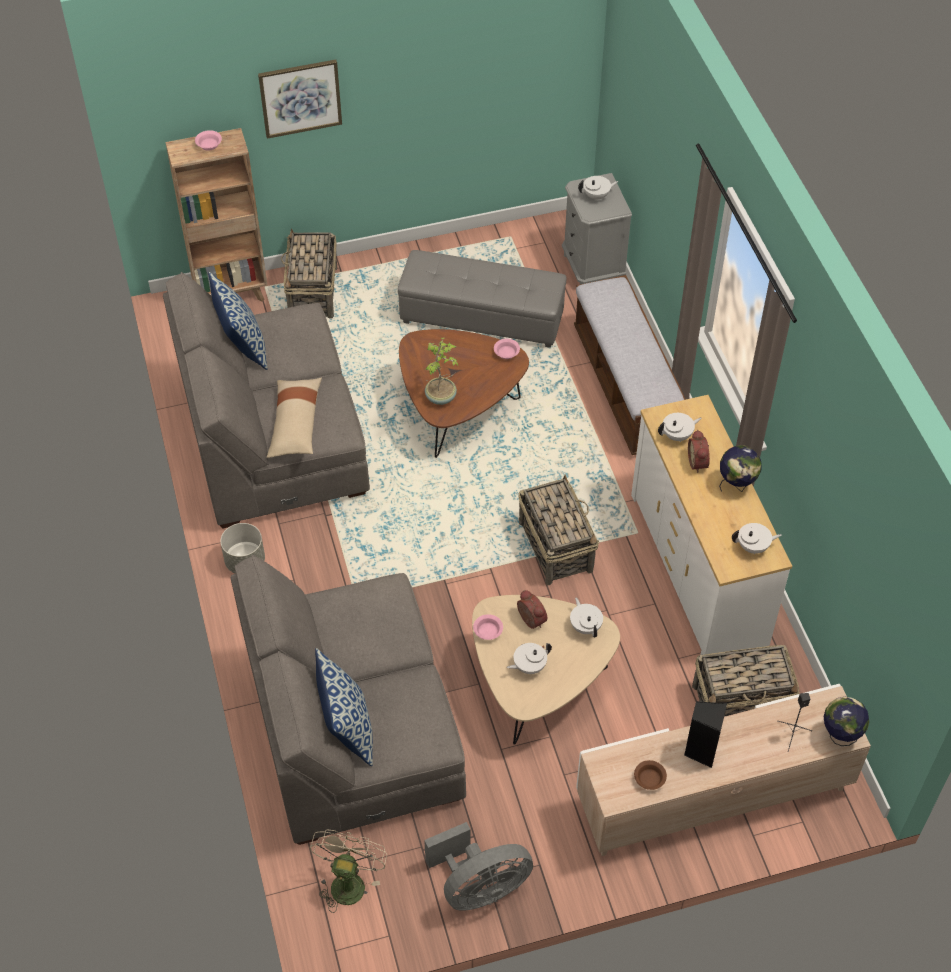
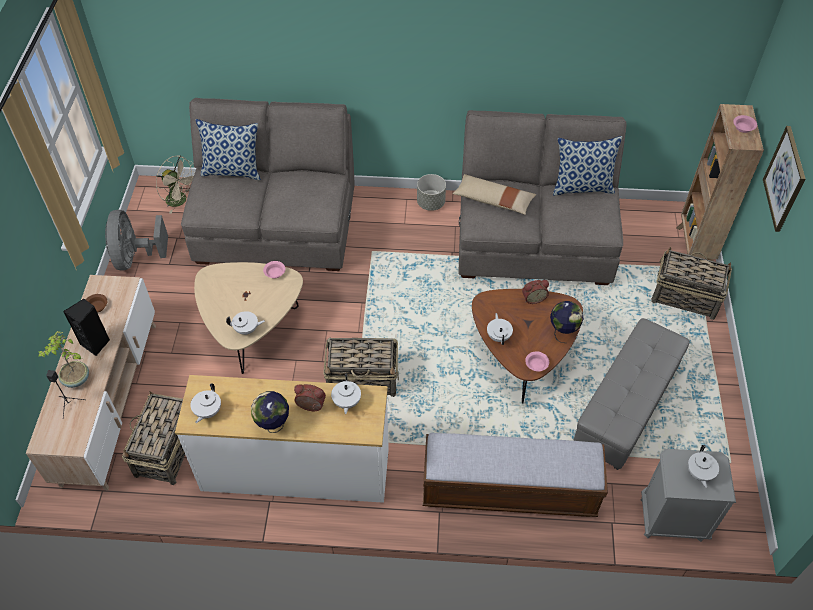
camera: 110 degrees right, 0 degrees up
(441, 397) = (502, 307): potted plant -> potted plant (76, 380)
(529, 620) = (270, 299): alarm clock -> alarm clock (533, 298)
(529, 666) = (234, 287): white teapot -> white teapot (499, 336)
(840, 736) = (46, 435): globe -> globe (563, 332)

